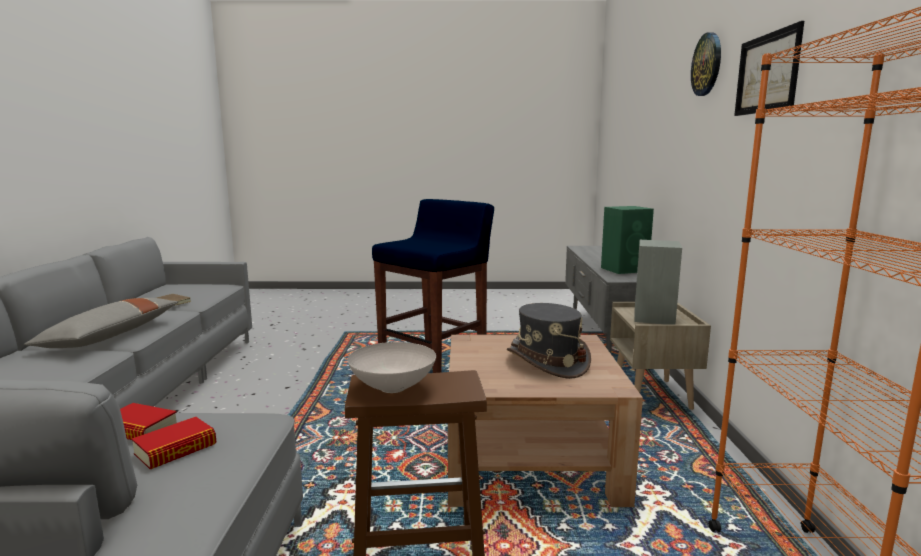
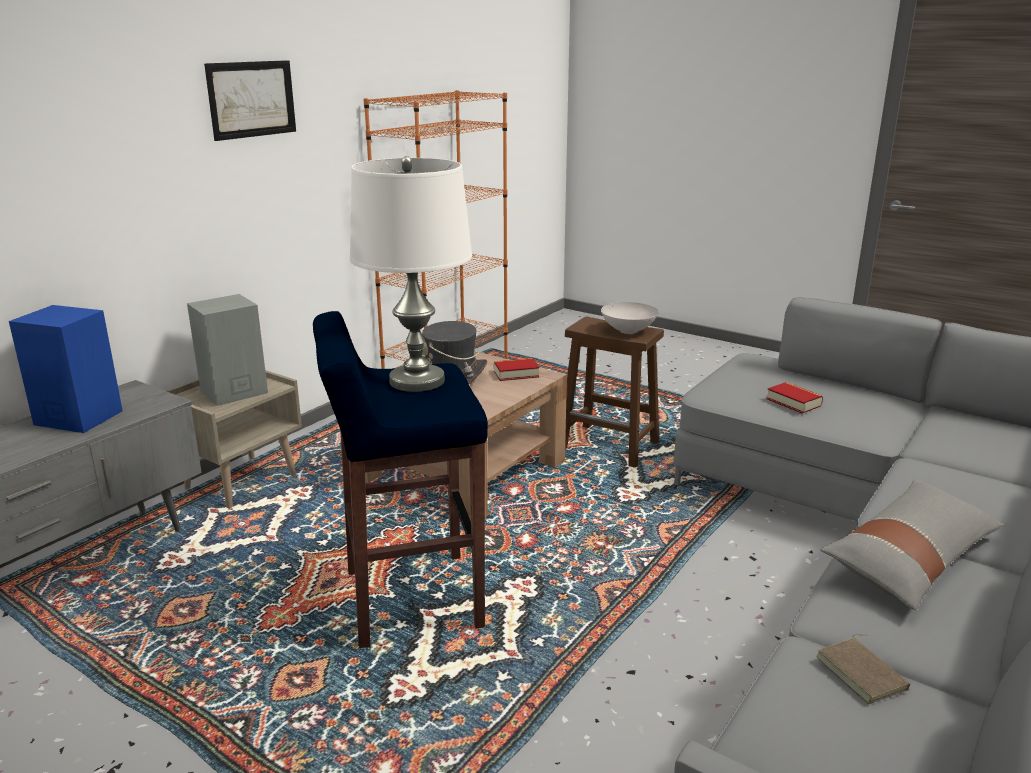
camera: 145 degrees left, 10 degrees up
(176, 449) = (763, 384): book -> book (516, 374)
(433, 244) = (416, 381): none -> white table lamp
(625, 269) = (77, 417): green speaker -> blue speaker
(707, 64) = (120, 75): wall clock -> none

